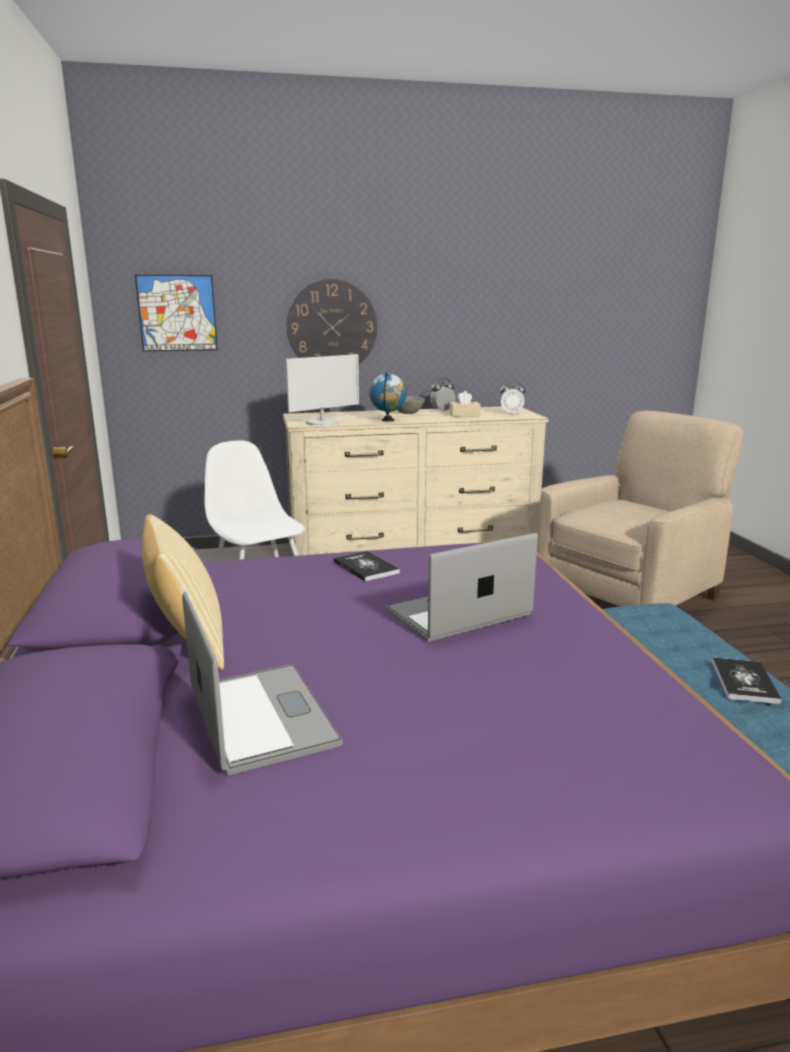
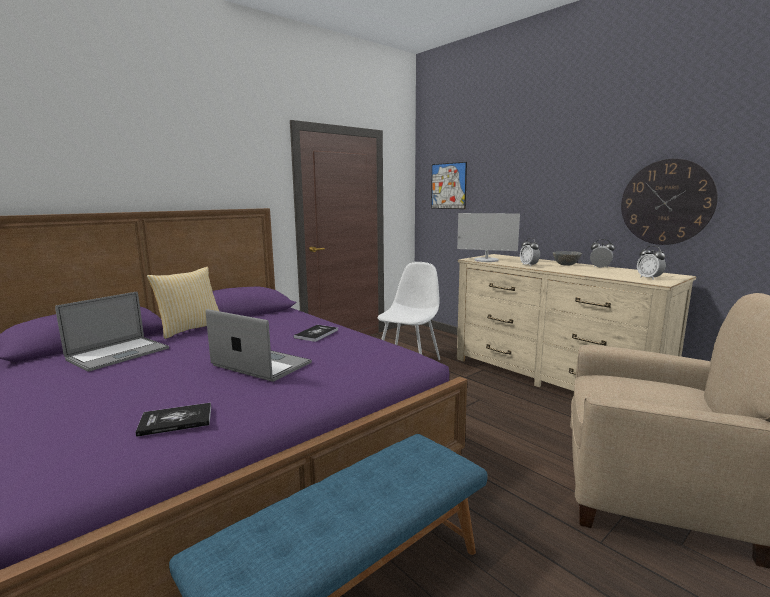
camera: 60 degrees right, 5 degrees down
(332, 326) = (533, 194): wall clock -> wall clock (666, 202)
(388, 420) = (529, 265): globe -> alarm clock
(464, 415) = (601, 272): beige tissue box -> none
(744, 682) = (314, 525): book -> book (176, 420)

